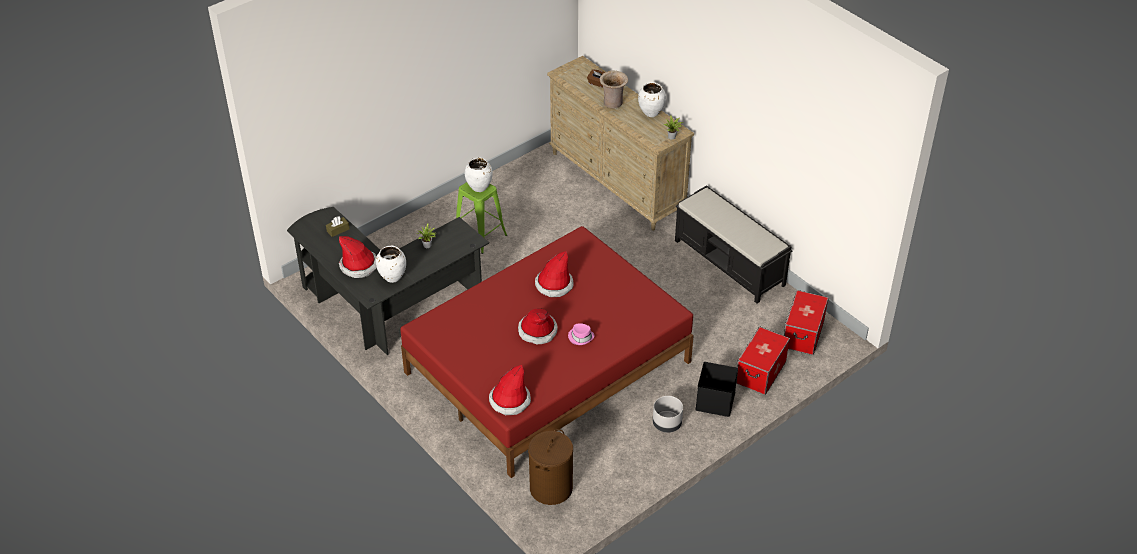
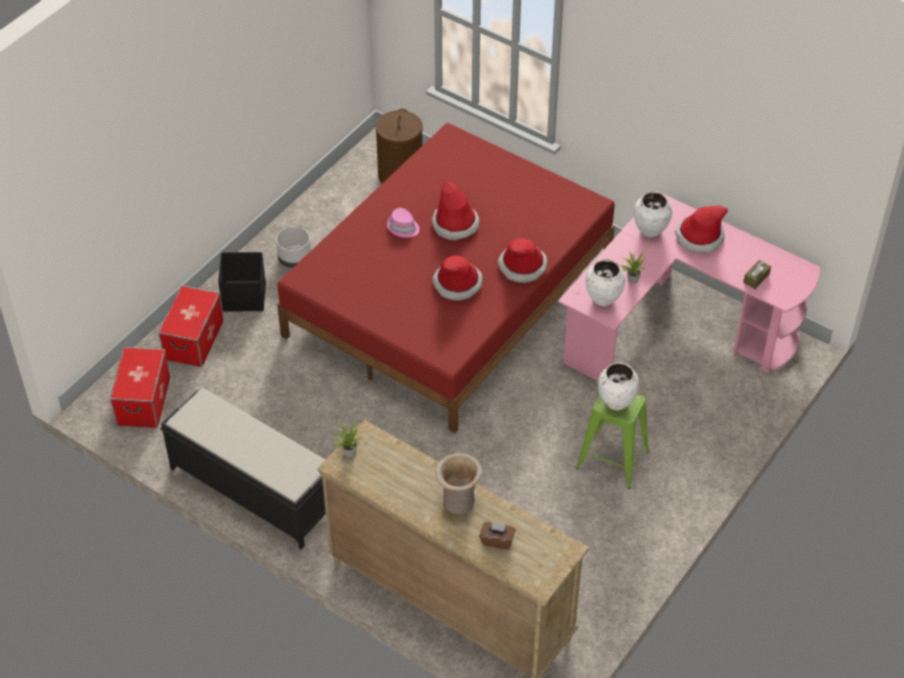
camera: 165 degrees right, 5 degrees up
(385, 309) = (676, 328): black desk -> pink desk
(510, 401) = (455, 147): hat -> hat (522, 266)
(651, 113) = (392, 493): white vase -> white vase (602, 299)

